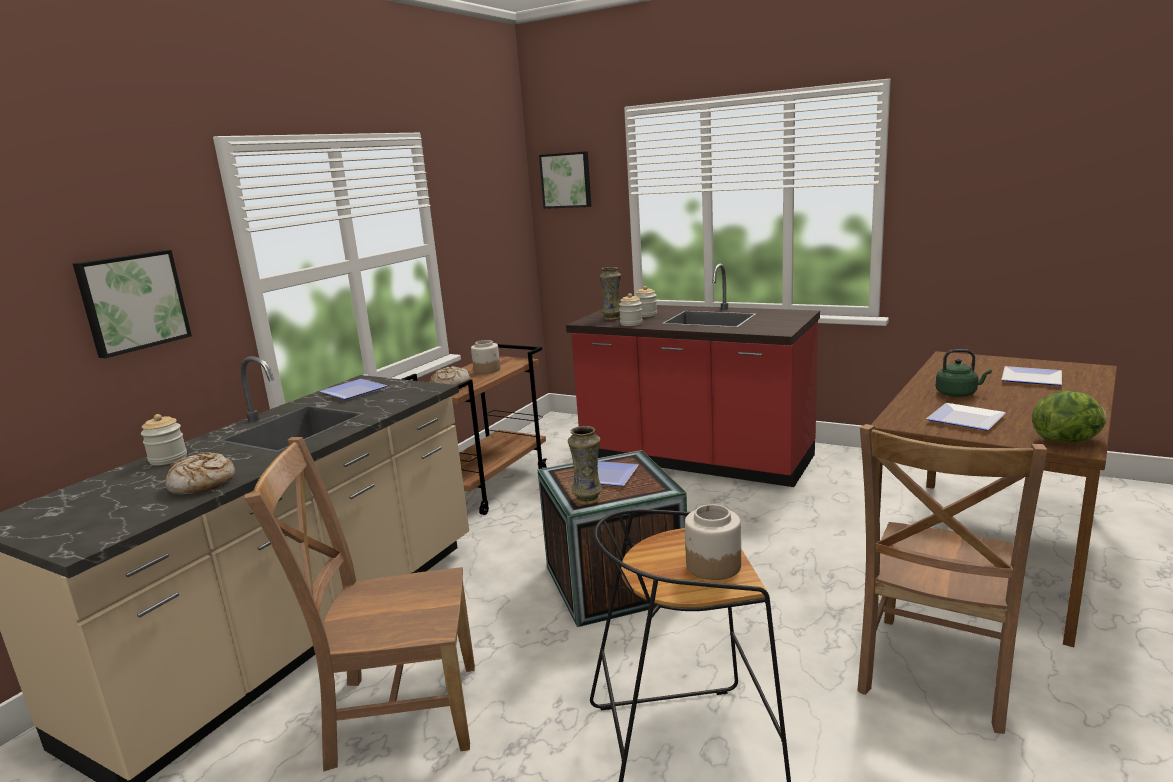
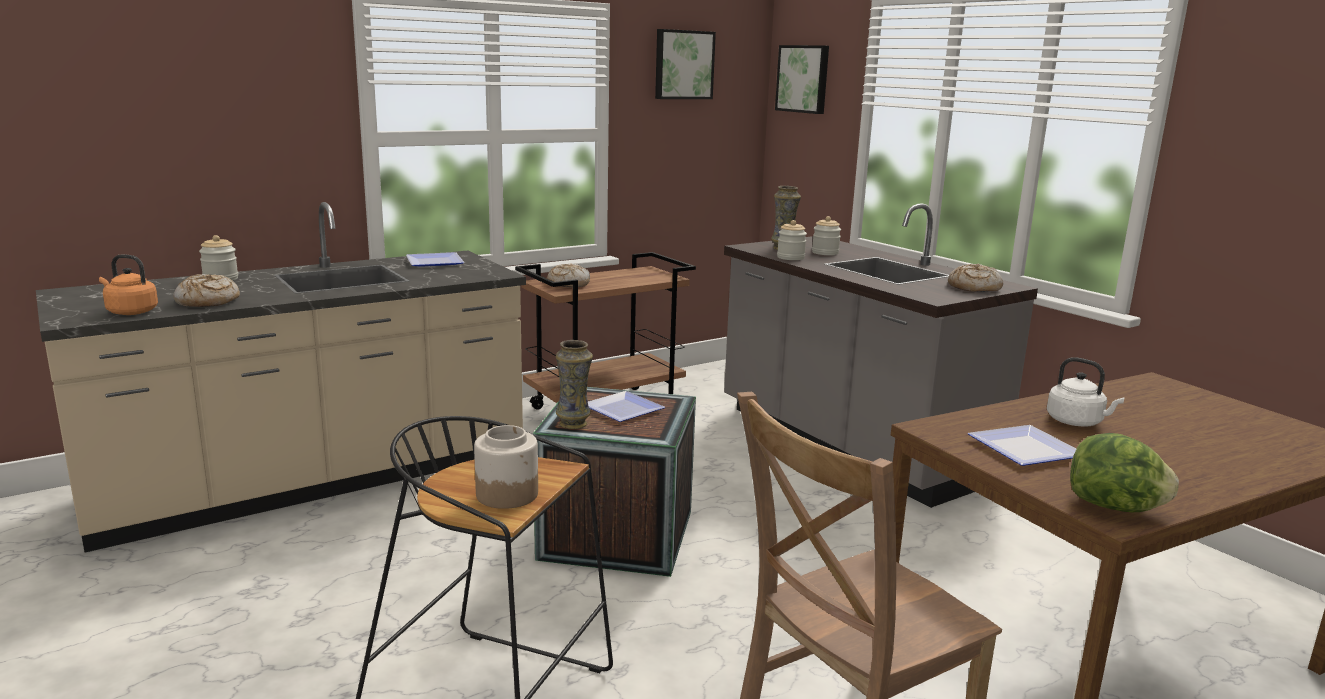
camera: 25 degrees right, 0 degrees up
(132, 302) = (238, 132): picture -> picture (683, 65)
(134, 517) = (130, 312): none -> orange kettle
(397, 714) = (313, 571): brown chair -> none
(487, 370) = (623, 278): jar -> none
(695, 459) = (850, 444): red counter -> grey counter
(786, 319) = (974, 288): none -> bread
(958, 394) = (1077, 422): green kettle -> white kettle
(1029, 379) = (1216, 432): plate -> none

